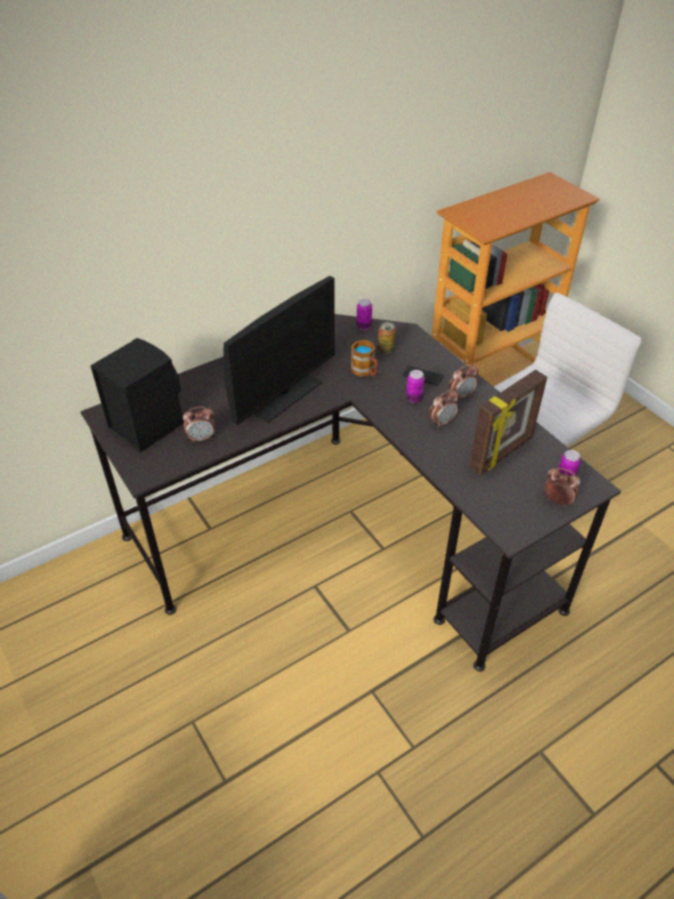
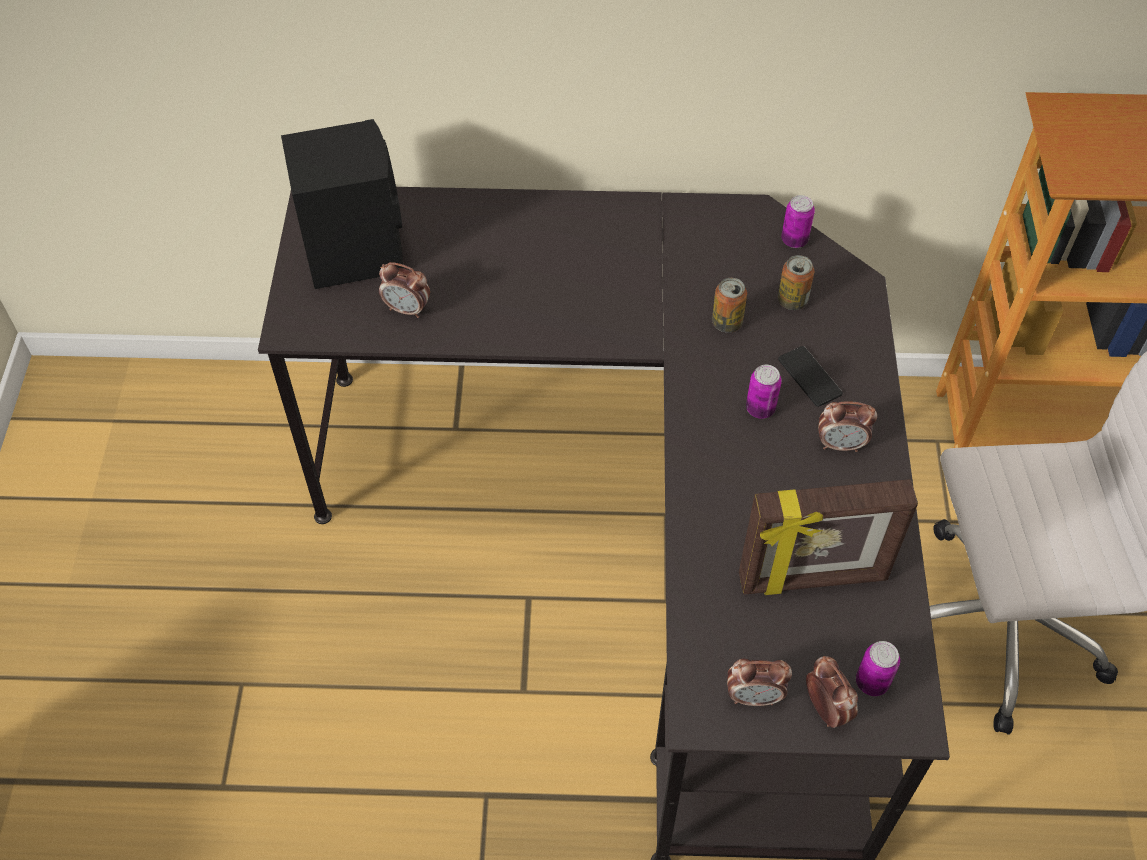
camera: 35 degrees right, 10 degrees up
(282, 394) = (572, 297): monitor -> none
(365, 371) = (726, 322): mug -> can
(442, 422) = (768, 473): alarm clock -> alarm clock (754, 696)

